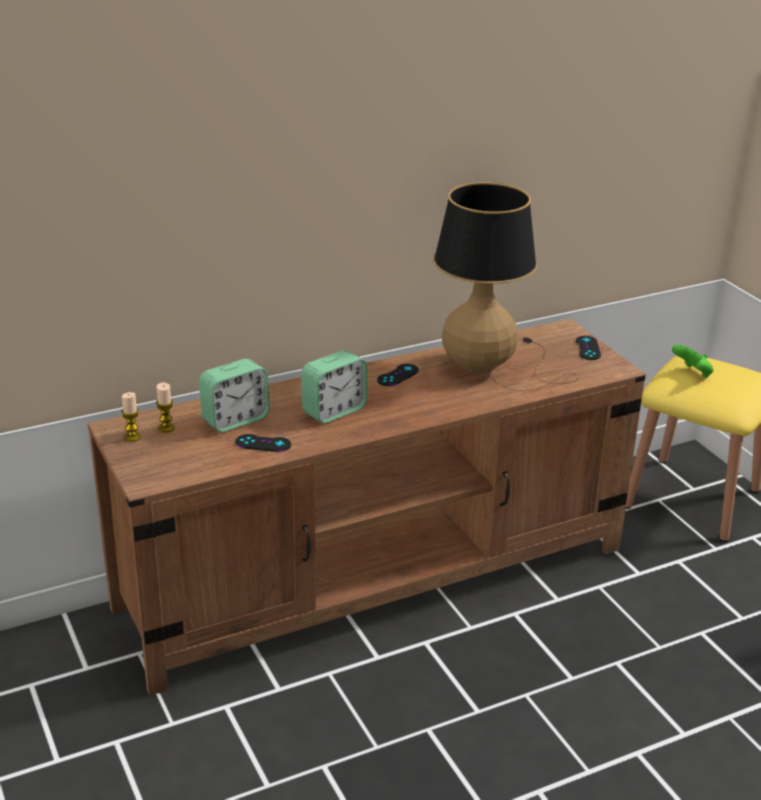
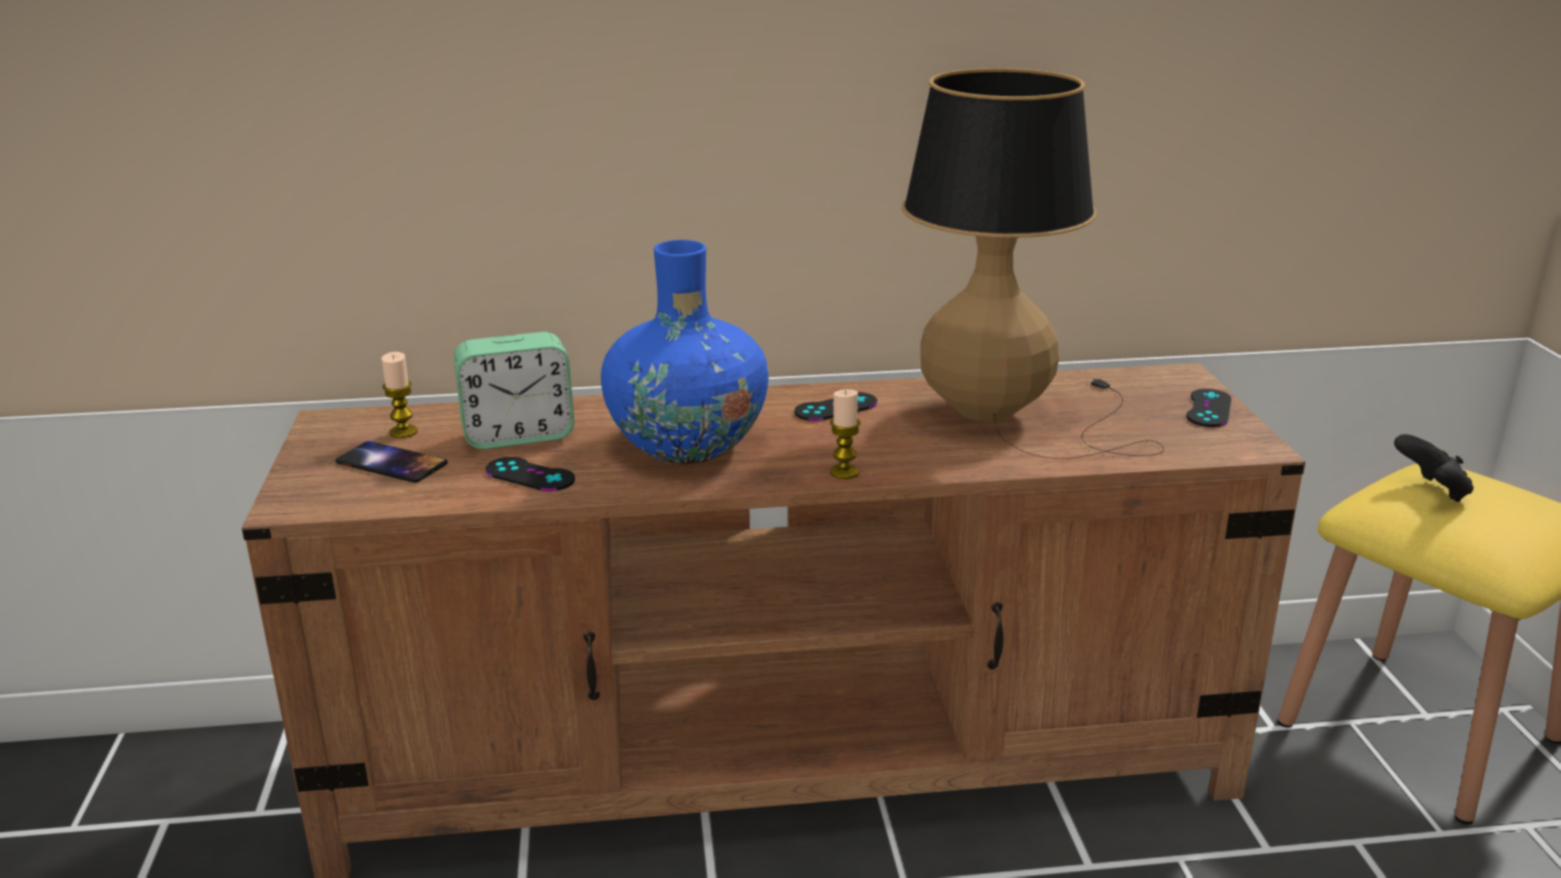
camera: 20 degrees right, 5 degrees down
(132, 437) = (341, 437): candle -> candle (844, 472)
(178, 448) = (391, 463): none -> phone
(334, 411) = (687, 444): alarm clock -> blue vase
(692, 373) = (1431, 491): green game controller -> black game controller

